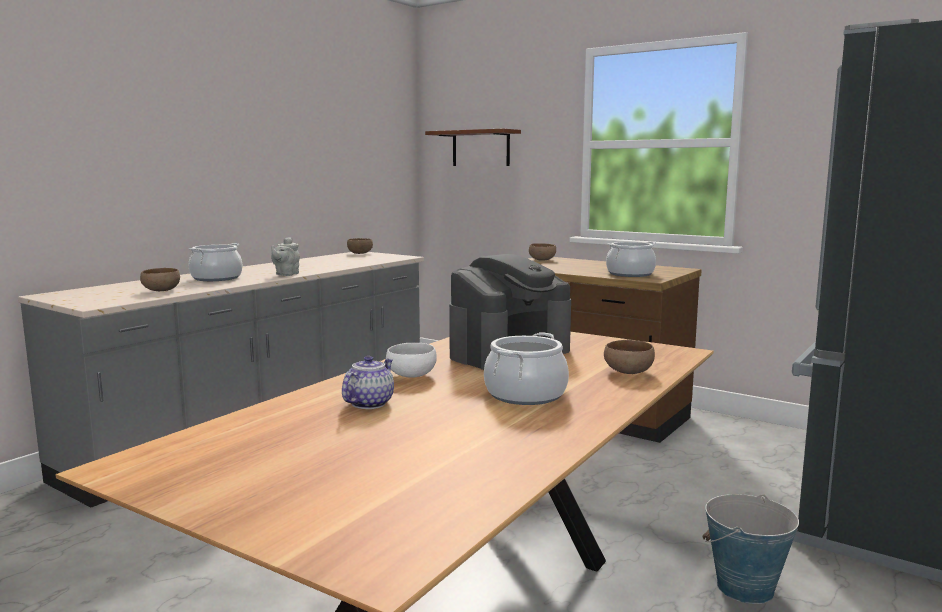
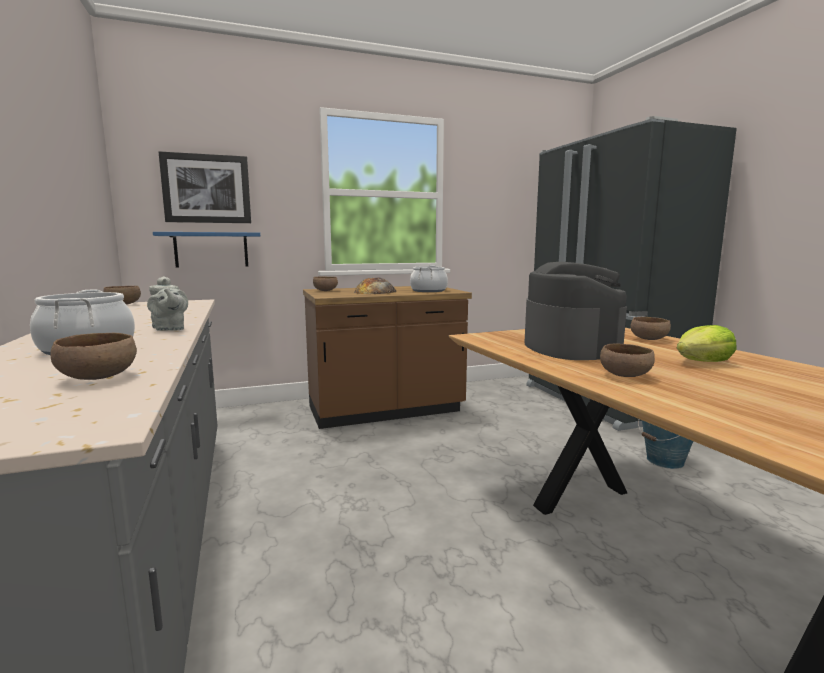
camera: 55 degrees left, 0 degrees up
(369, 403) = (723, 399): teapot -> none
(411, 376) = (626, 376): white bowl -> brown bowl
(480, 148) = (207, 189): brown shelf -> picture
(480, 208) = (211, 250): none -> blue shelf
(526, 394) = (703, 362): cooking pot -> lettuce
(574, 267) = (375, 291): none -> bread

